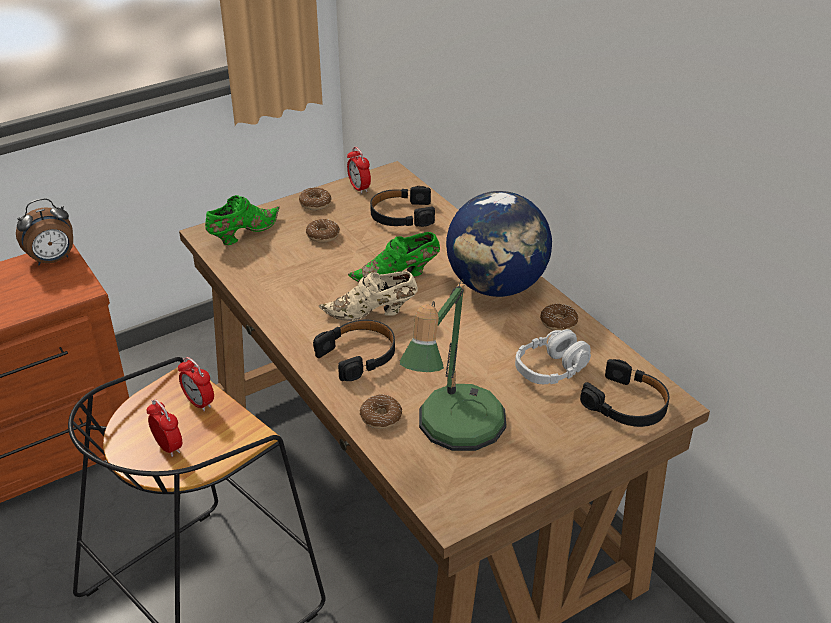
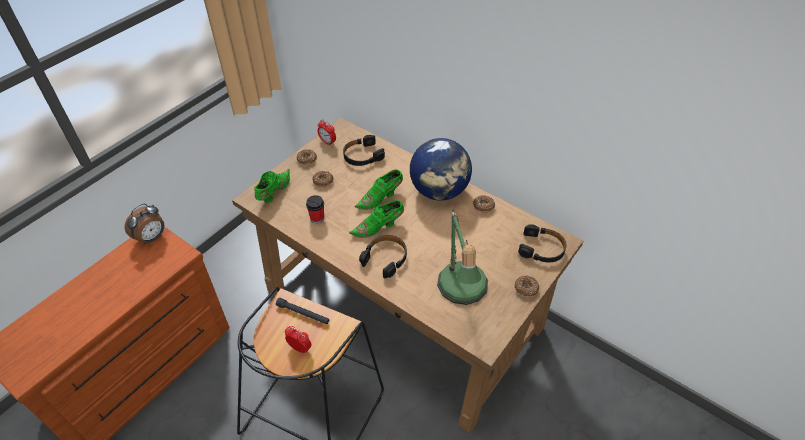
camera: 20 degrees left, 10 degrees up
(199, 403) = (303, 313): alarm clock -> black flashlight
(286, 279) = (317, 218): none -> cup
(372, 313) = (379, 227): beige shoe -> green shoe
(381, 417) = (418, 295): donut -> donut (526, 288)
(551, 368) = (493, 237): grey headphones -> none

